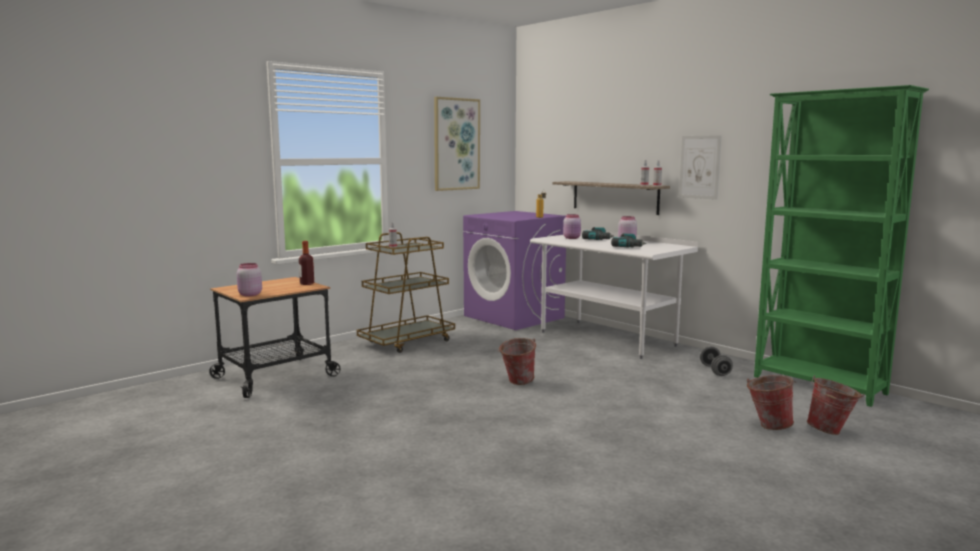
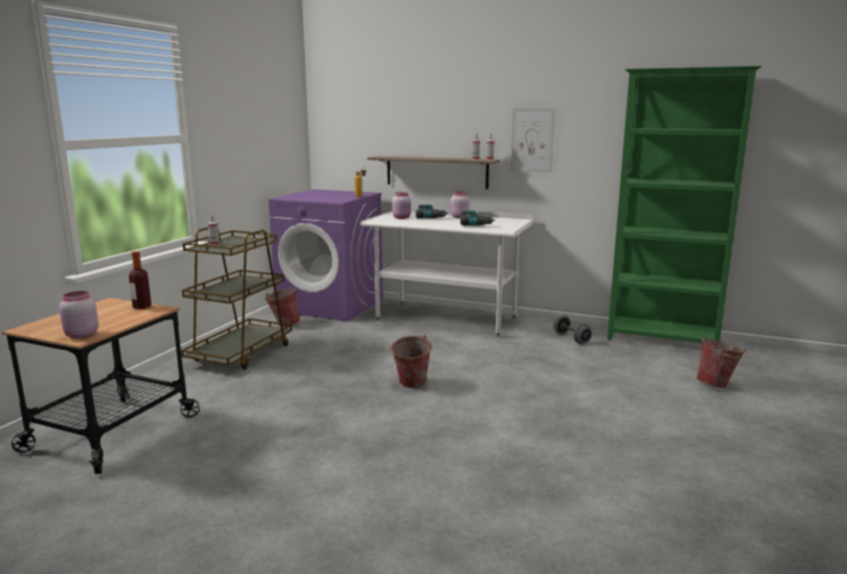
camera: 25 degrees left, 5 degrees up
(456, 144) = (255, 116): picture -> none
(767, 425) = (668, 389): bucket -> bucket (283, 325)

